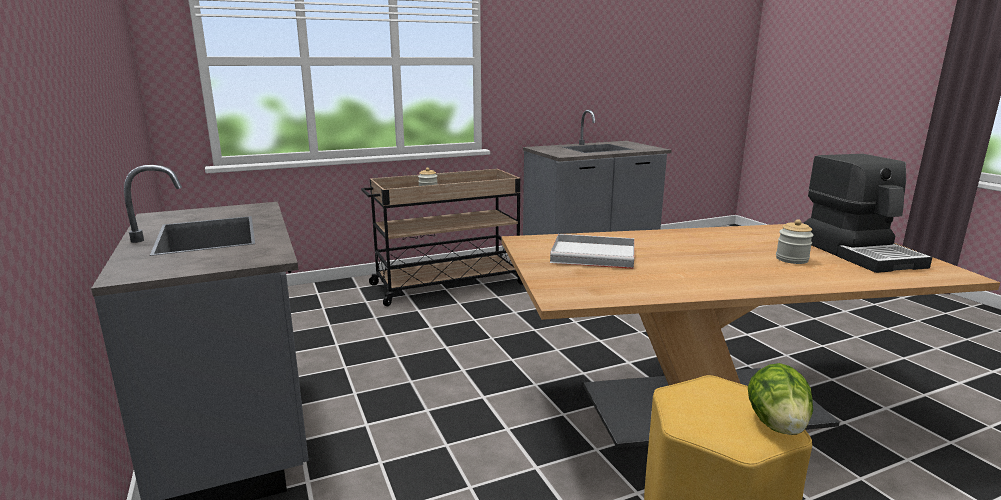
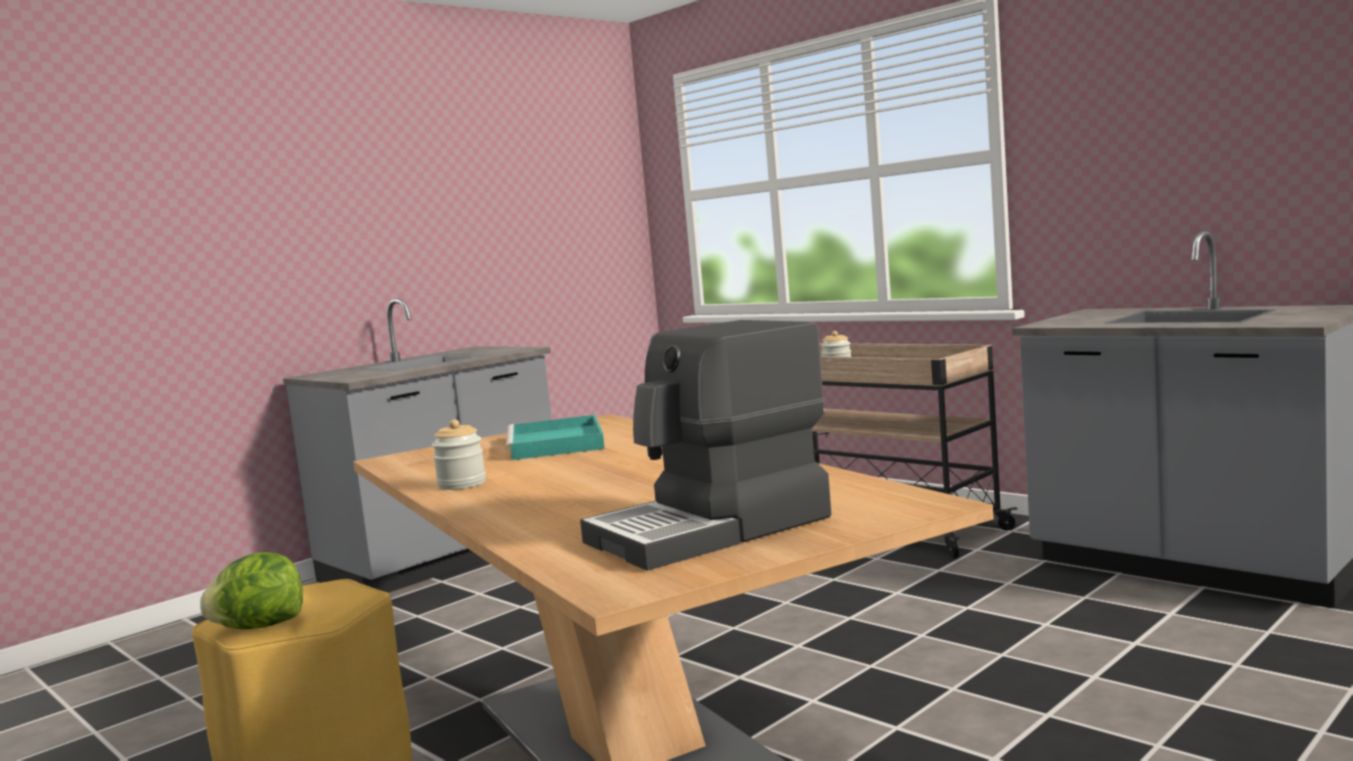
camera: 70 degrees right, 10 degrees down
(595, 255) = (556, 444): white tray -> turquoise tray
(791, 259) = (621, 502): jar -> jar (462, 484)

